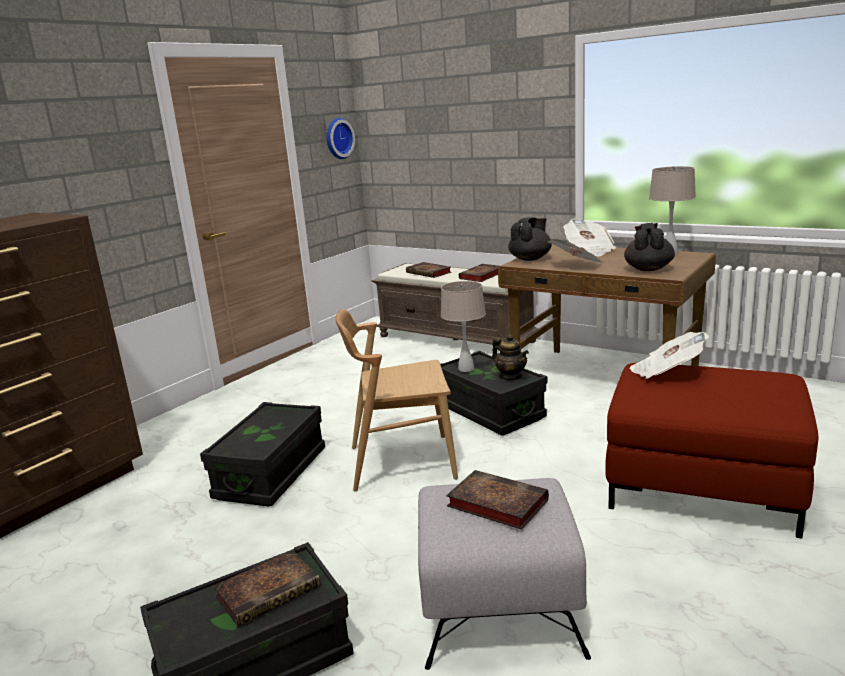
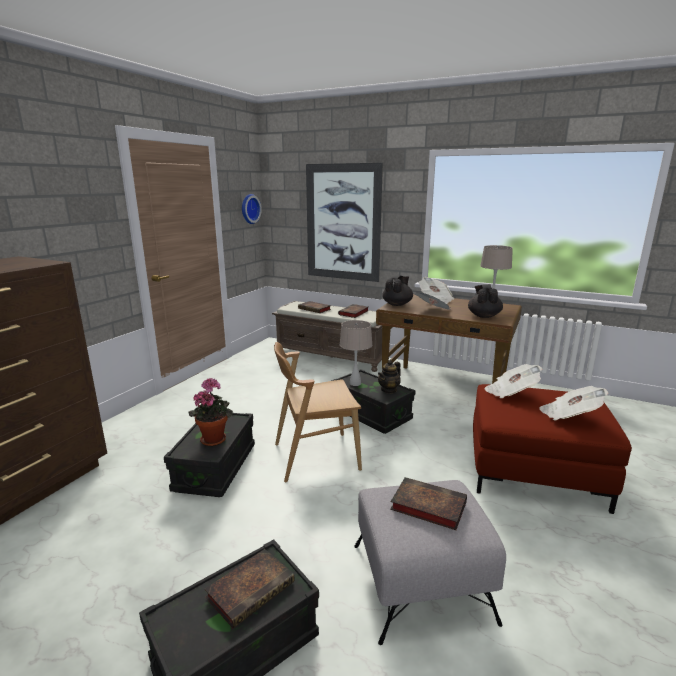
camera: 10 degrees left, 0 degrees up
(265, 434) = (214, 438): none -> potted plant
(463, 149) = (343, 223): none -> picture
(511, 376) = (389, 390): teapot -> teapot turned 90 degrees clockwise
(739, 400) = (569, 416): none -> newspaper

